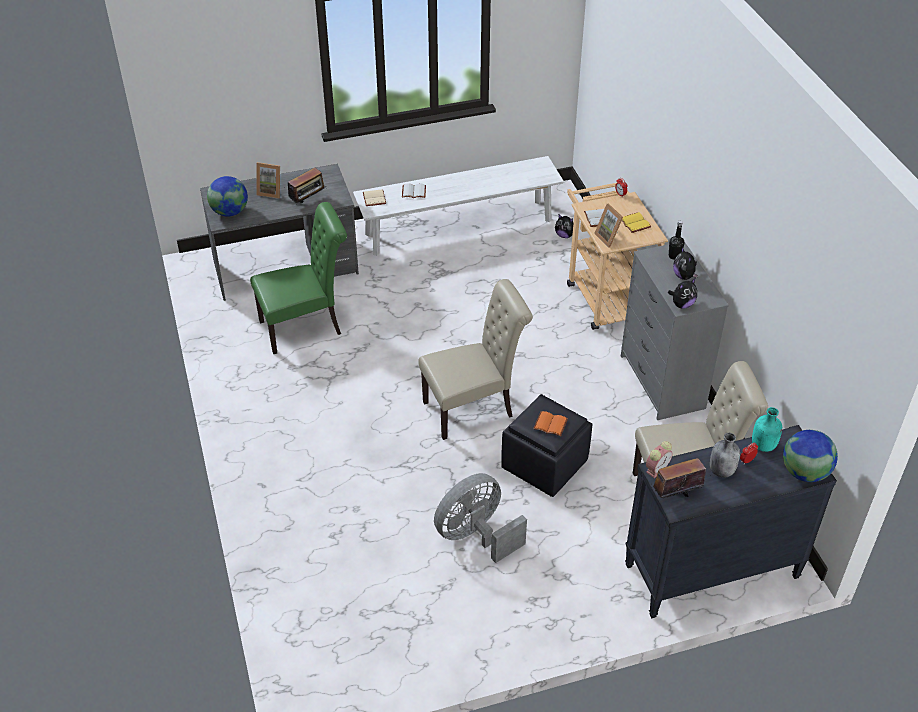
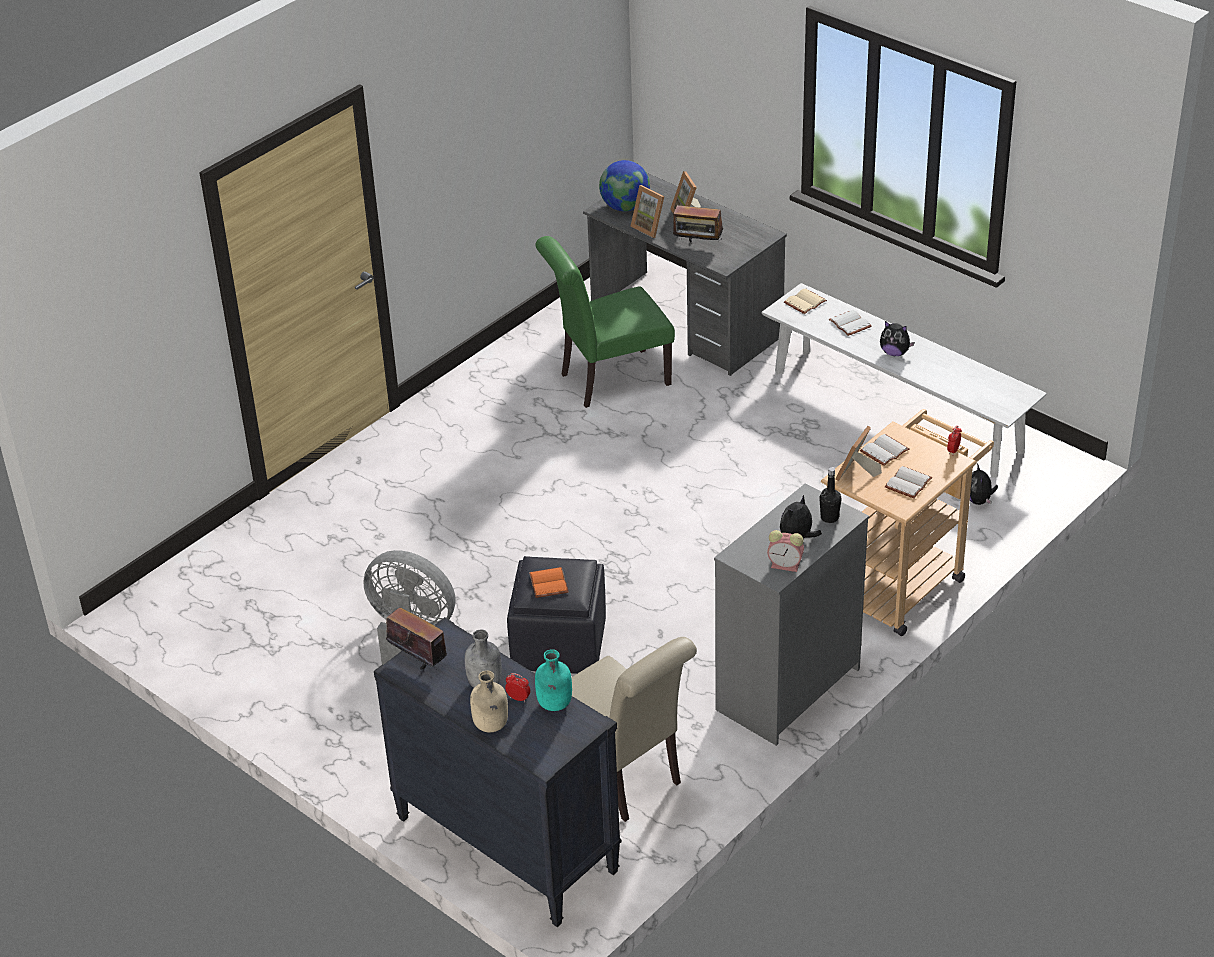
camera: 60 degrees right, 5 degrees down
(265, 211) = (650, 227): none -> picture frame
(306, 326) = (608, 380): green chair -> green chair turned 120 degrees clockwise
(473, 408) = (598, 555): beige chair -> none
(635, 223) = (909, 484): yellow book -> white book
(657, 469) = (448, 633): alarm clock -> alarm clock (786, 565)
(682, 304) = (741, 555): plush toy -> plush toy (894, 353)
(766, 485) = (491, 725): none -> beige bottle
(804, 472) = (537, 751): globe -> none

